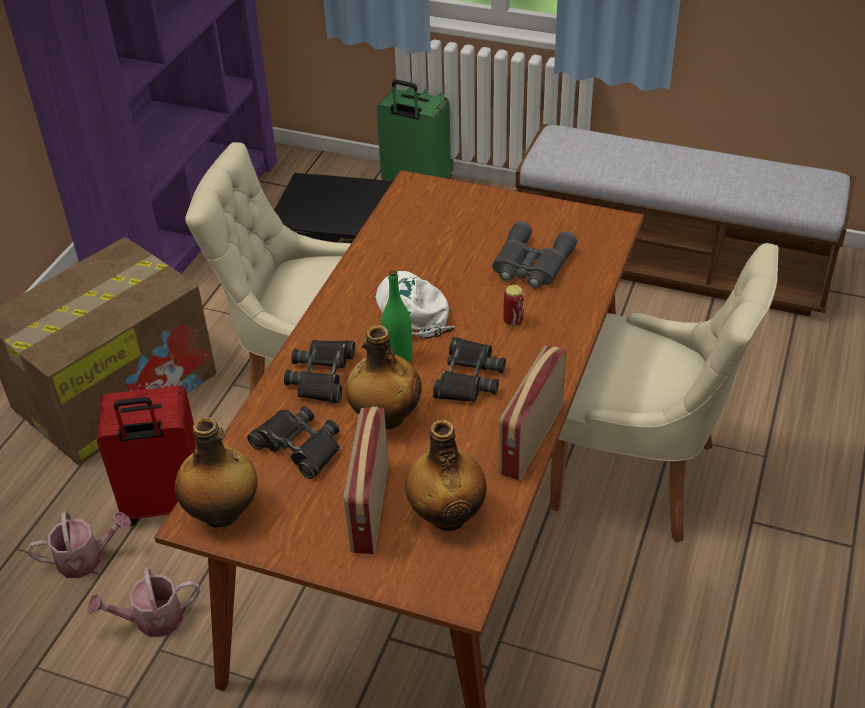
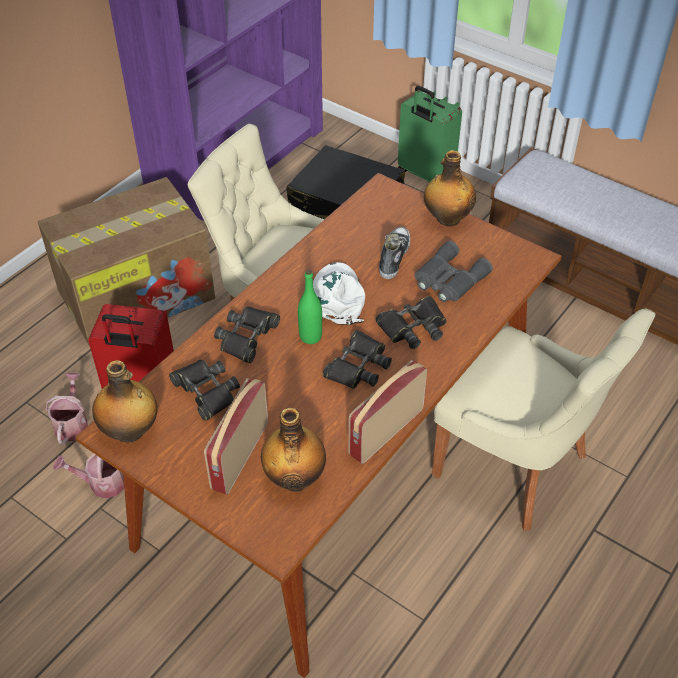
camera: 15 degrees right, 5 degrees up
(86, 559) = (72, 423): watering can -> watering can turned 90 degrees counterclockwise
(385, 417) = (281, 384): bottle -> bottle (447, 219)
(457, 254) = (393, 257): none -> shoe
(513, 323) = (413, 327): can -> black binoculars

